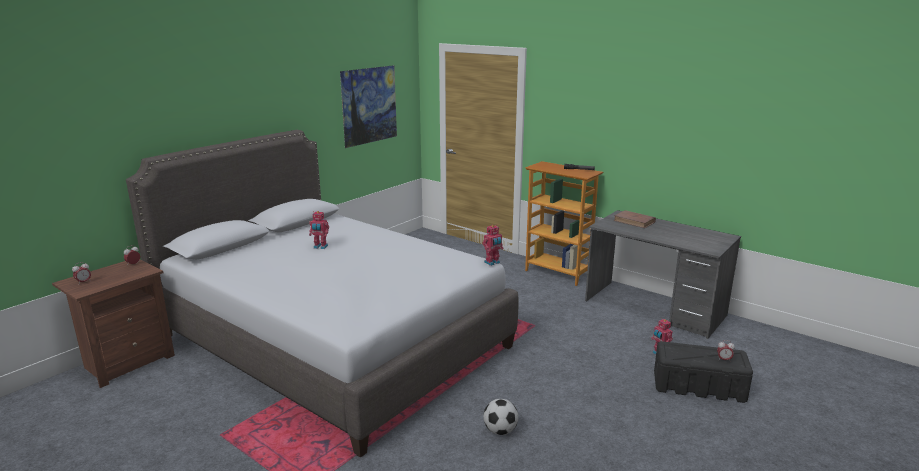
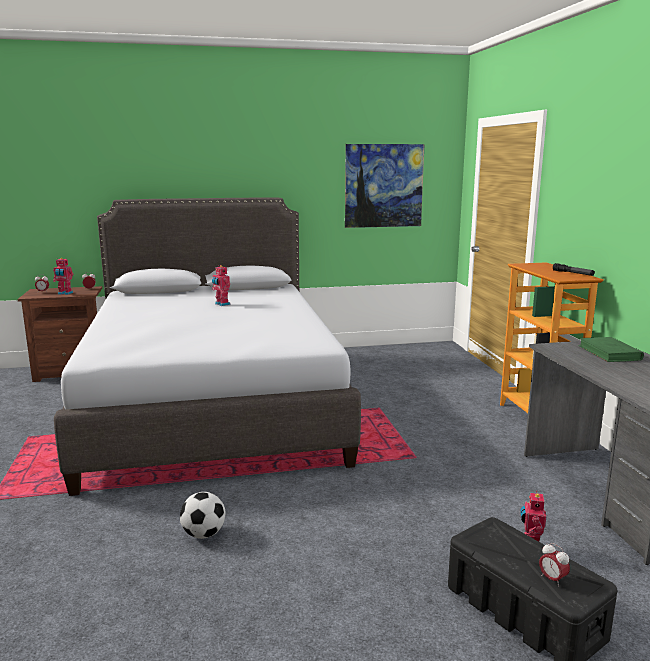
camera: 40 degrees right, 5 degrees down
(492, 263) = (333, 348): toy robot -> toy robot (65, 293)
(634, 221) = (609, 353): brown book -> green book

